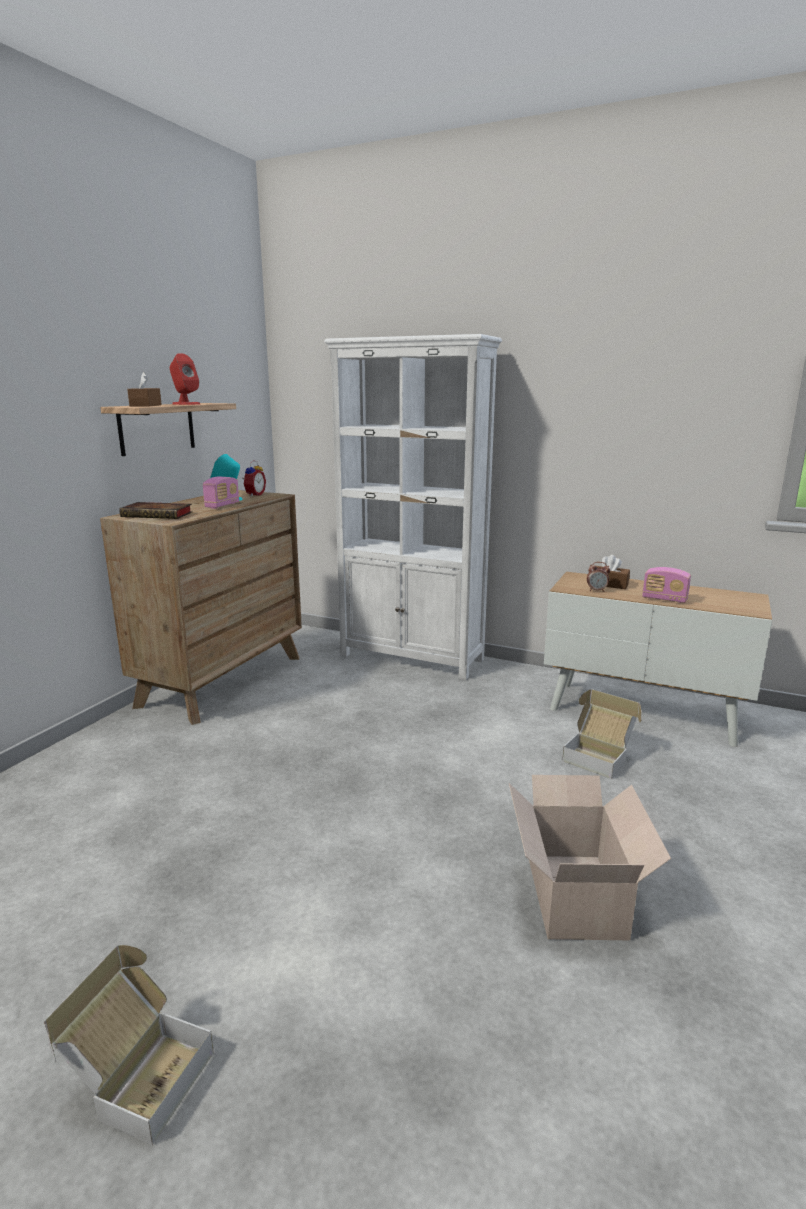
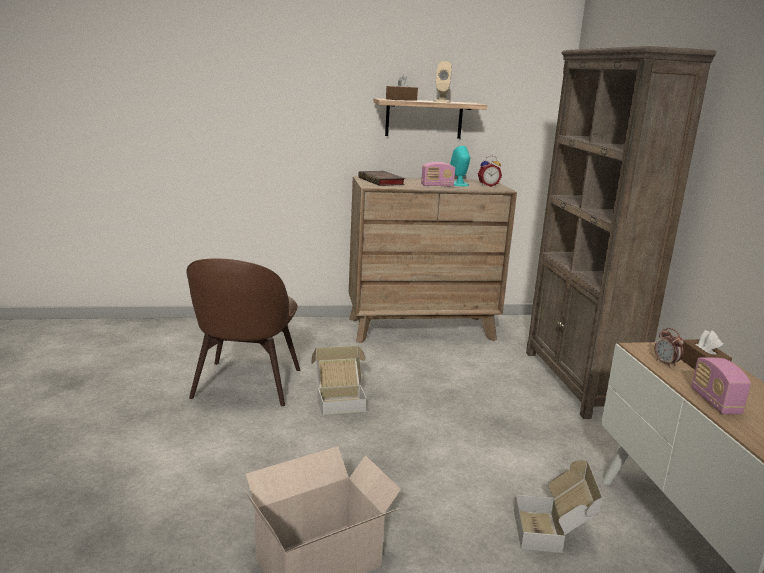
camera: 55 degrees right, 0 degrees up
(137, 1076) = (70, 445): cardboard box -> cardboard box (339, 400)
(186, 404) = (442, 101): red speaker -> beige speaker
(186, 836) = (246, 385): none -> brown chair
(412, 658) = (578, 382): white bookcase -> brown bookcase

